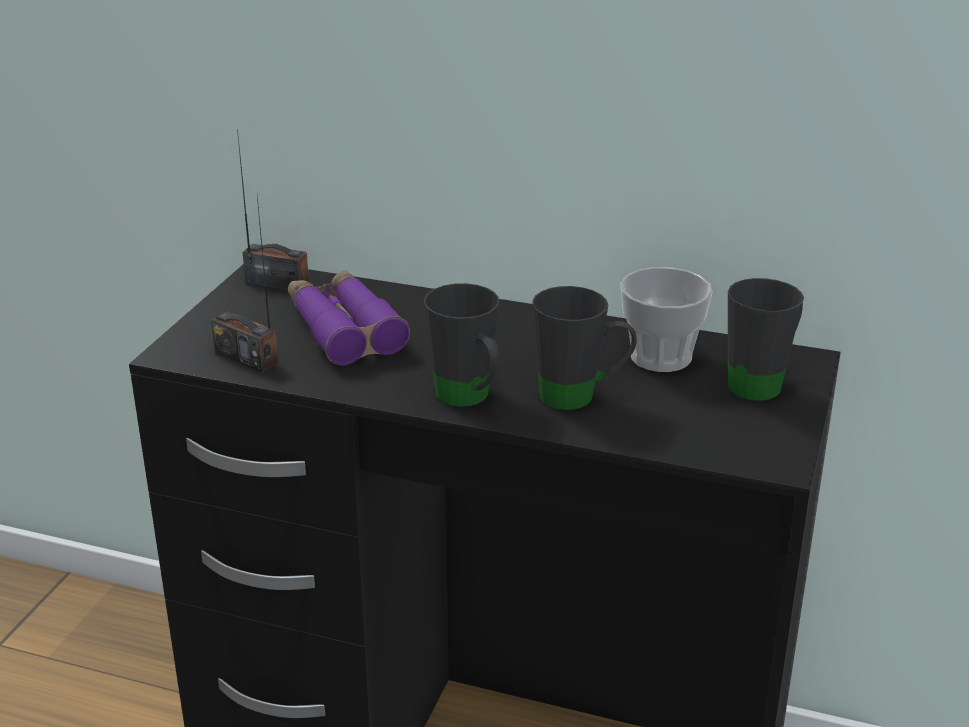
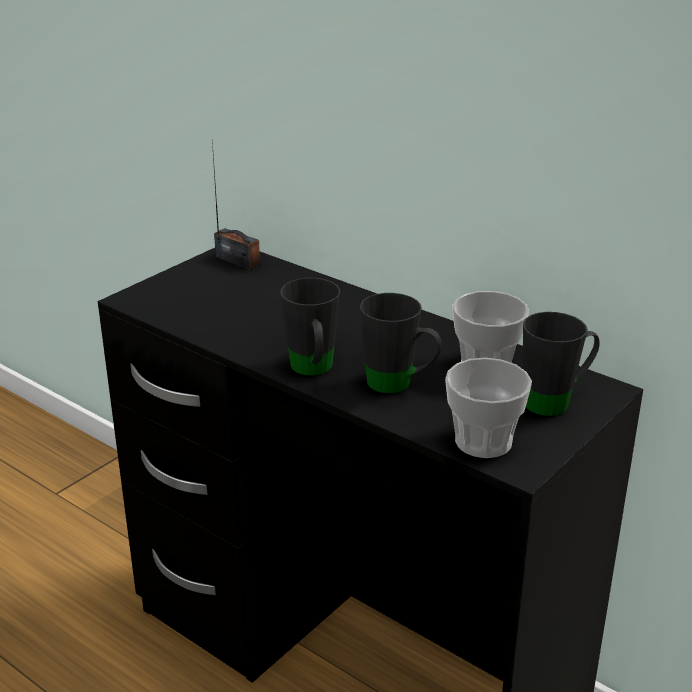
camera: 20 degrees right, 0 degrees up
(246, 357) = (178, 311): radio -> none
(344, 329) = (260, 302): purple binoculars -> none
(719, 443) = (483, 442): none -> cup

